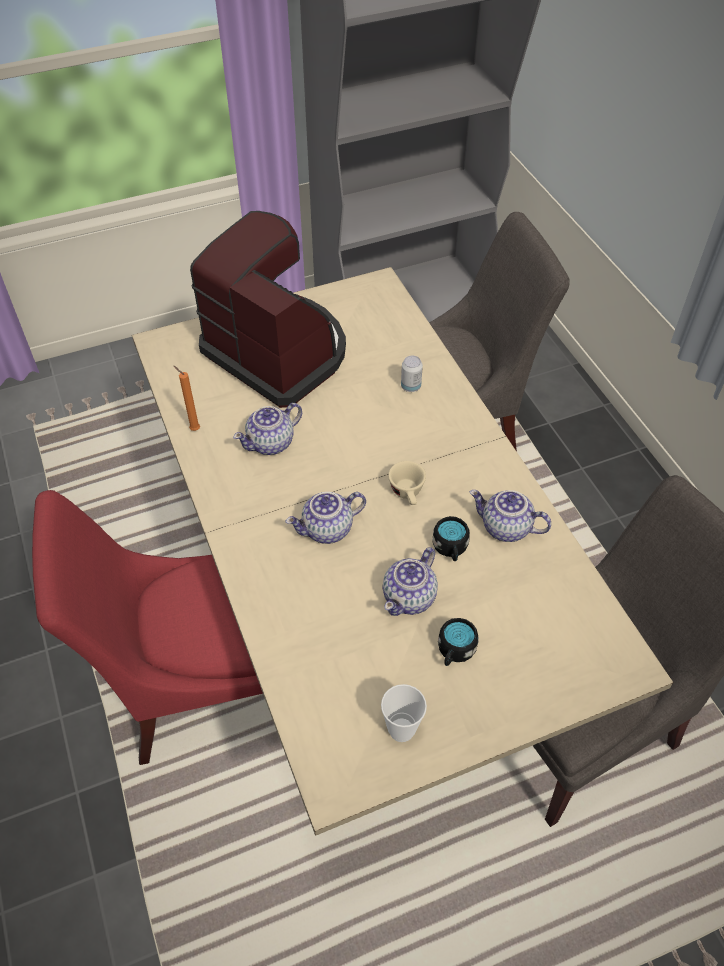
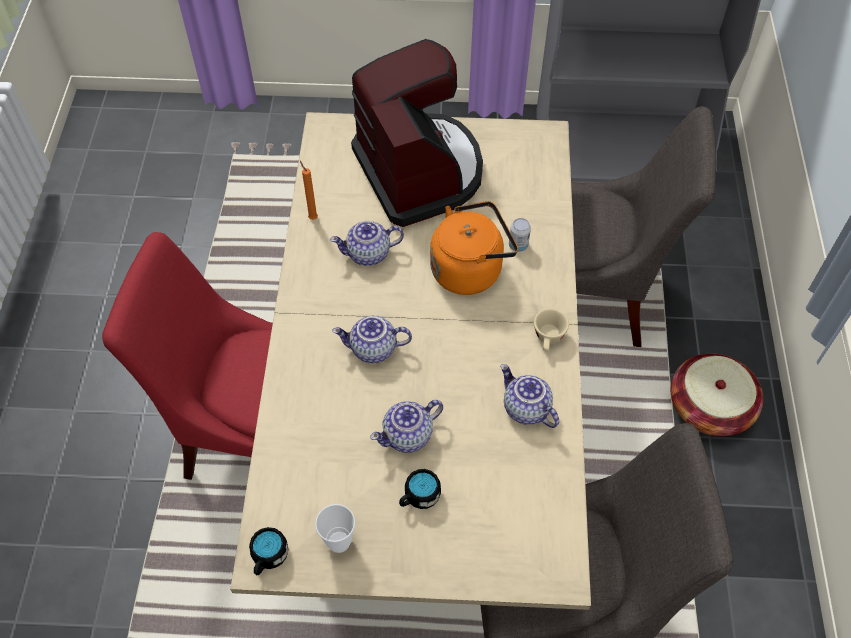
camera: 25 degrees right, 5 degrees up
(378, 422) = (470, 269): none -> orange kettle
(408, 494) = (458, 344): beige cup -> beige cup (548, 339)
(450, 548) = (467, 407): black mug -> black mug (268, 557)
(603, 492) = (709, 407): none -> basket

